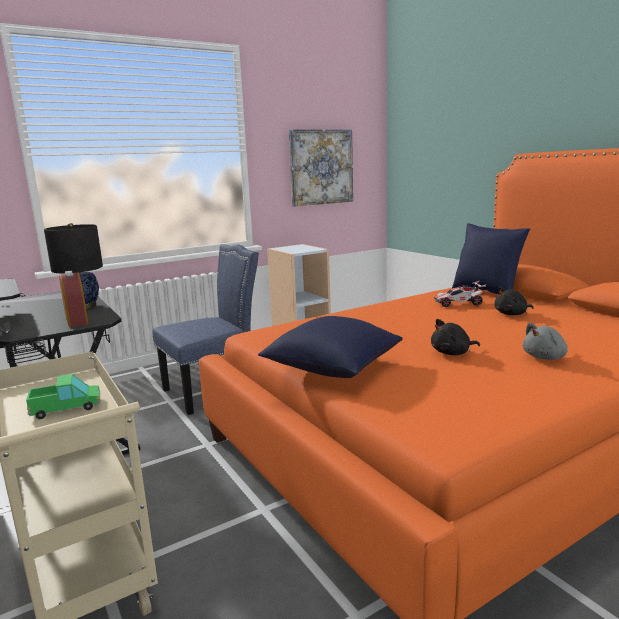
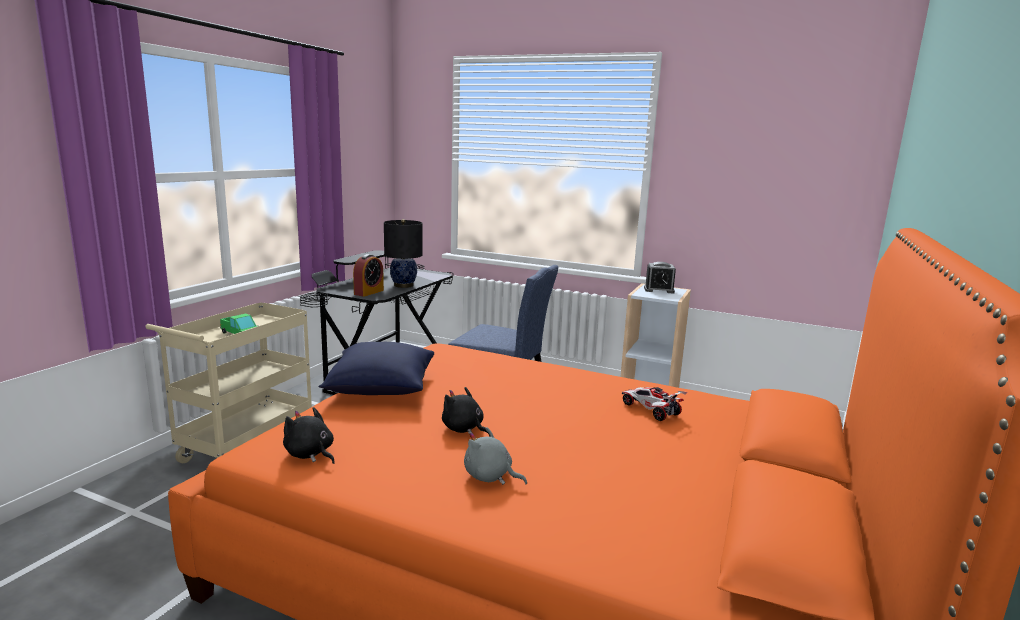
camera: 55 degrees right, 0 degrees up
(292, 248) = (659, 290): none -> alarm clock
(321, 167) = (756, 199): picture -> none
(486, 292) = (737, 419): blue pillow -> none
(512, 314) = (648, 445): black plush toy -> black plush toy (310, 454)

